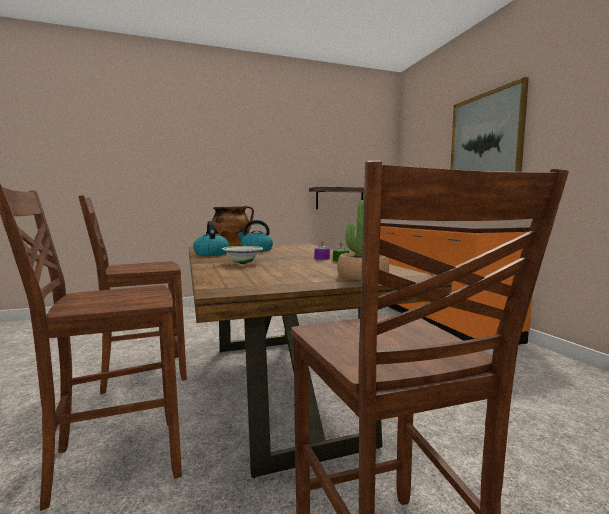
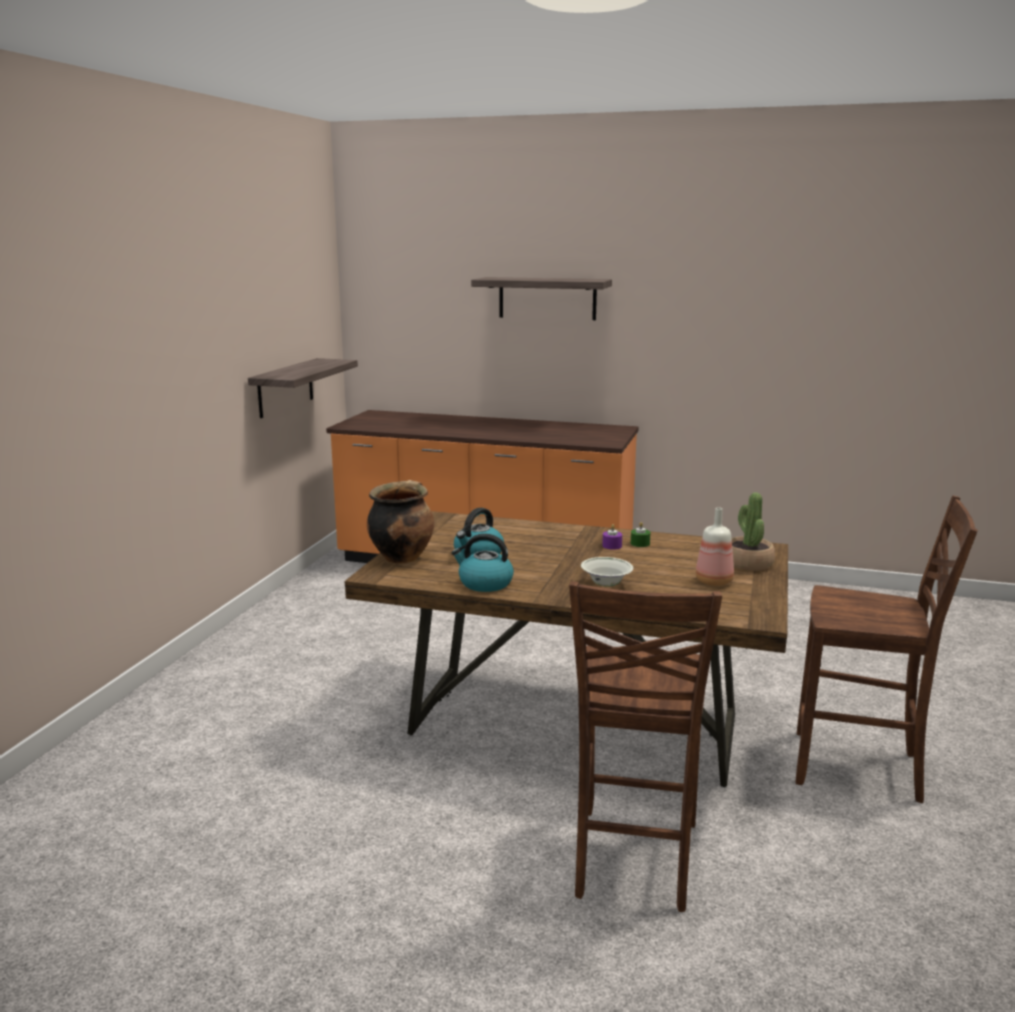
camera: 55 degrees left, 10 degrees up
(141, 374) = (409, 814): brown chair -> none
(295, 275) = (715, 582): none -> bottle
(485, 138) = (547, 298): picture -> shelf

